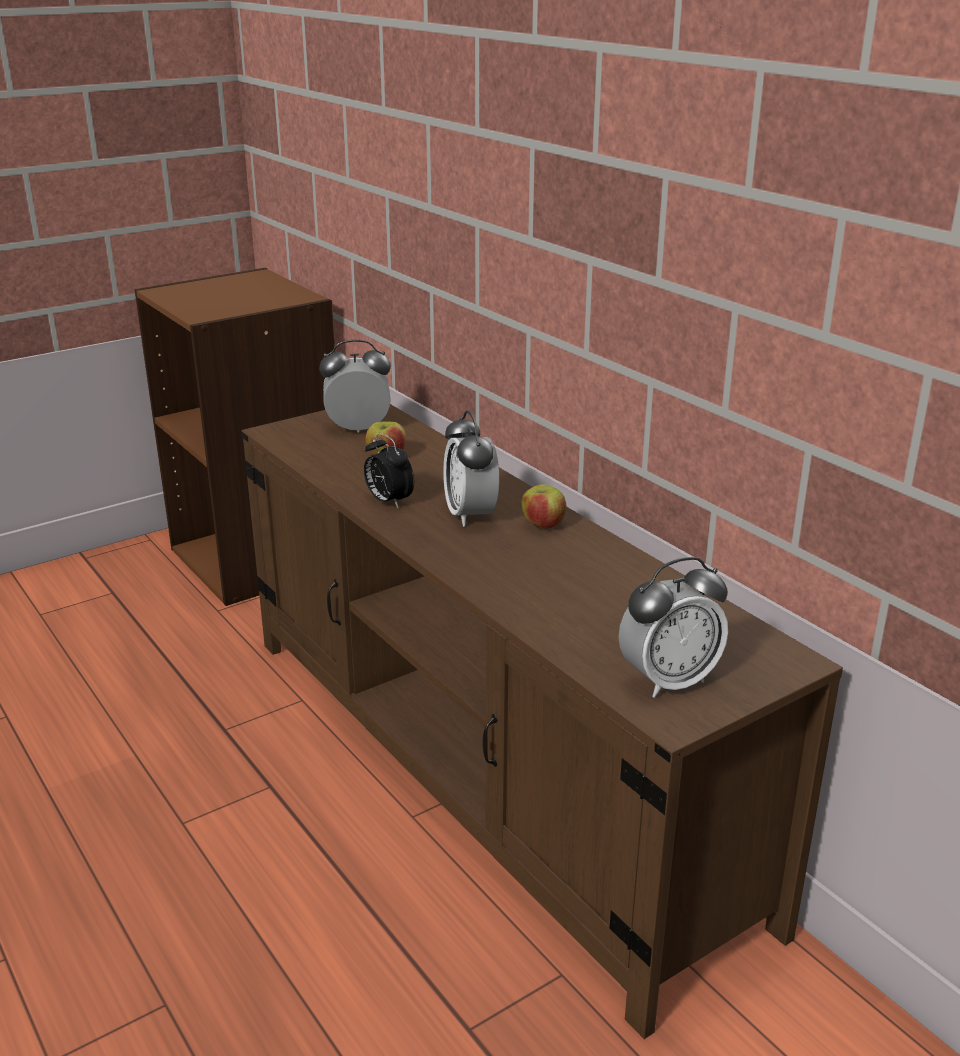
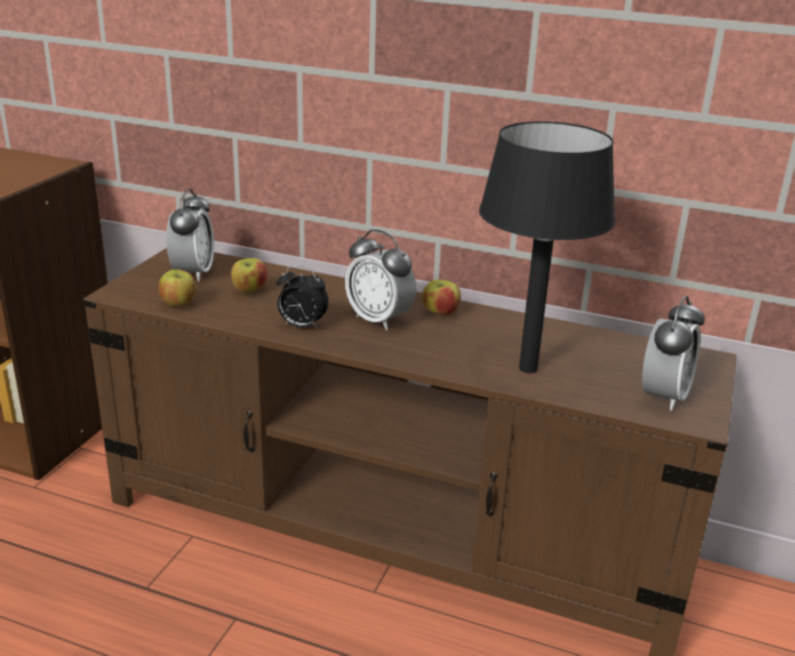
camera: 35 degrees left, 0 degrees up
(309, 453) = (178, 304): none -> apple
(358, 428) = (193, 273): alarm clock -> alarm clock turned 135 degrees clockwise
(555, 605) = (528, 369): none -> black table lamp

